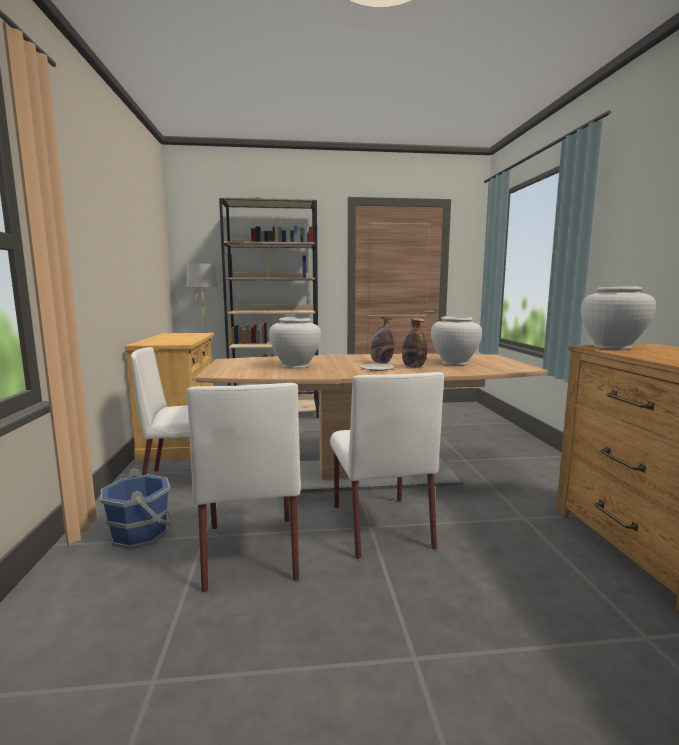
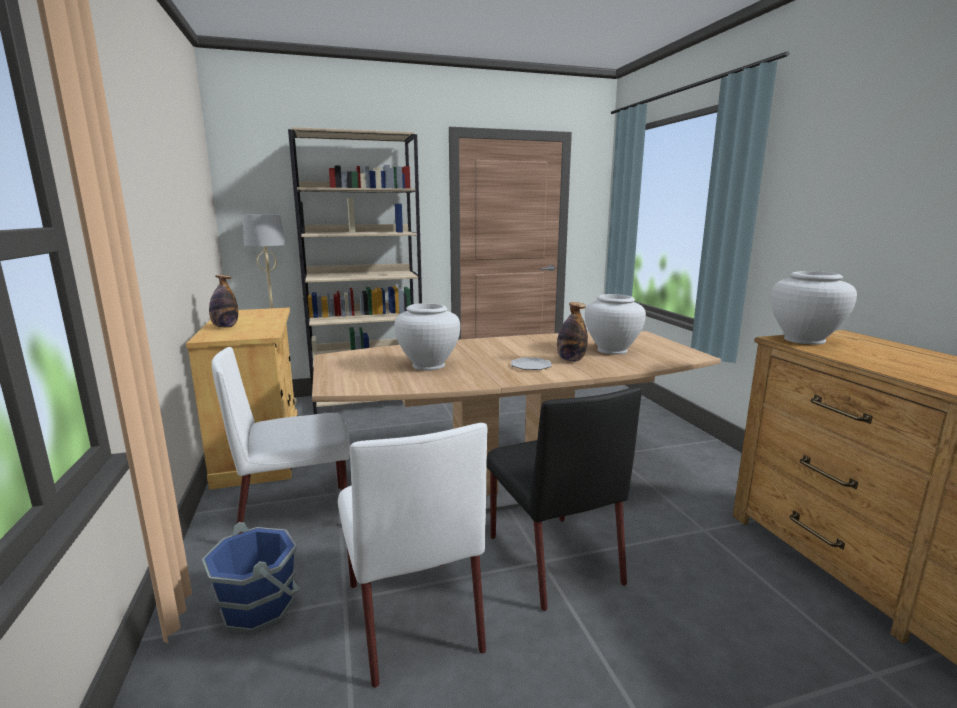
camera: 10 degrees left, 5 degrees up
(380, 525) = (552, 557): white chair -> black chair
(381, 362) = (527, 353): bottle -> bottle (225, 327)

